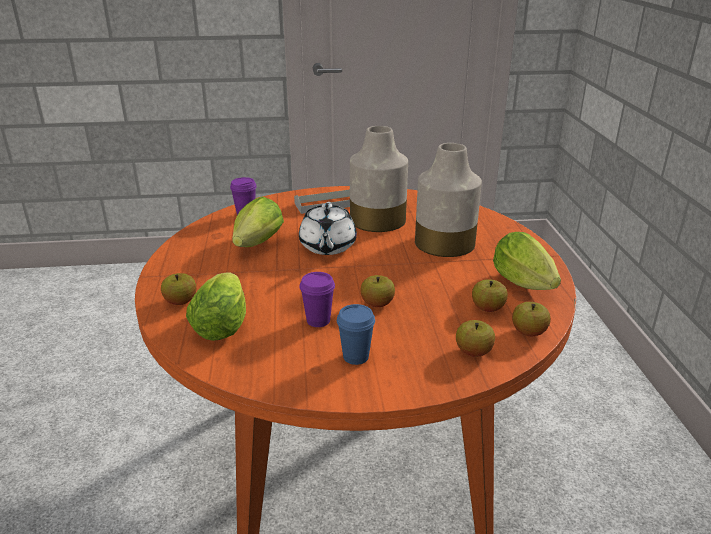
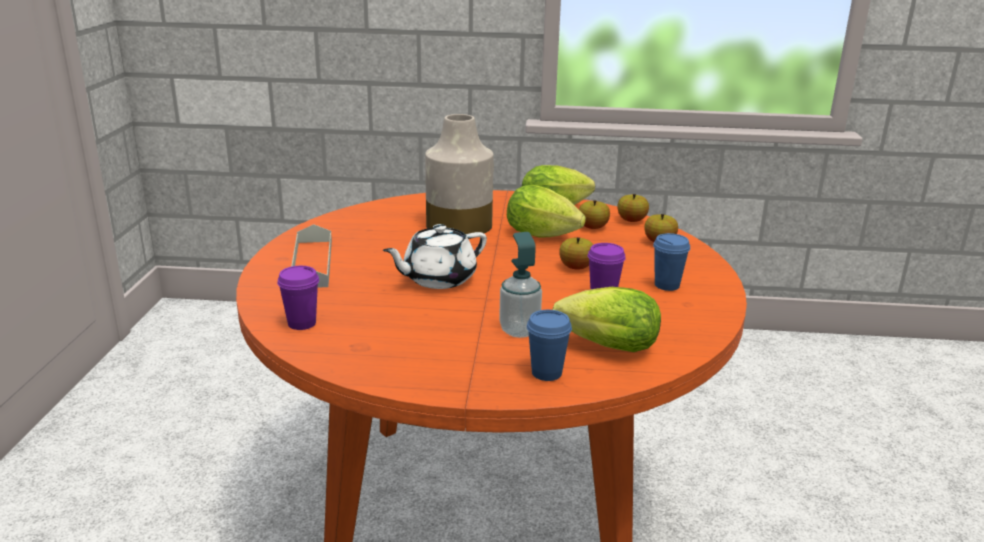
camera: 80 degrees left, 5 degrees down
(180, 301) = (546, 373): apple -> blue cup
(246, 286) = (519, 330): none -> soap dispenser
(256, 245) = (410, 320): lettuce -> lettuce (546, 236)
(327, 246) = (438, 279): white teapot -> white teapot turned 135 degrees clockwise
(377, 219) = (380, 247): beige vase -> none

